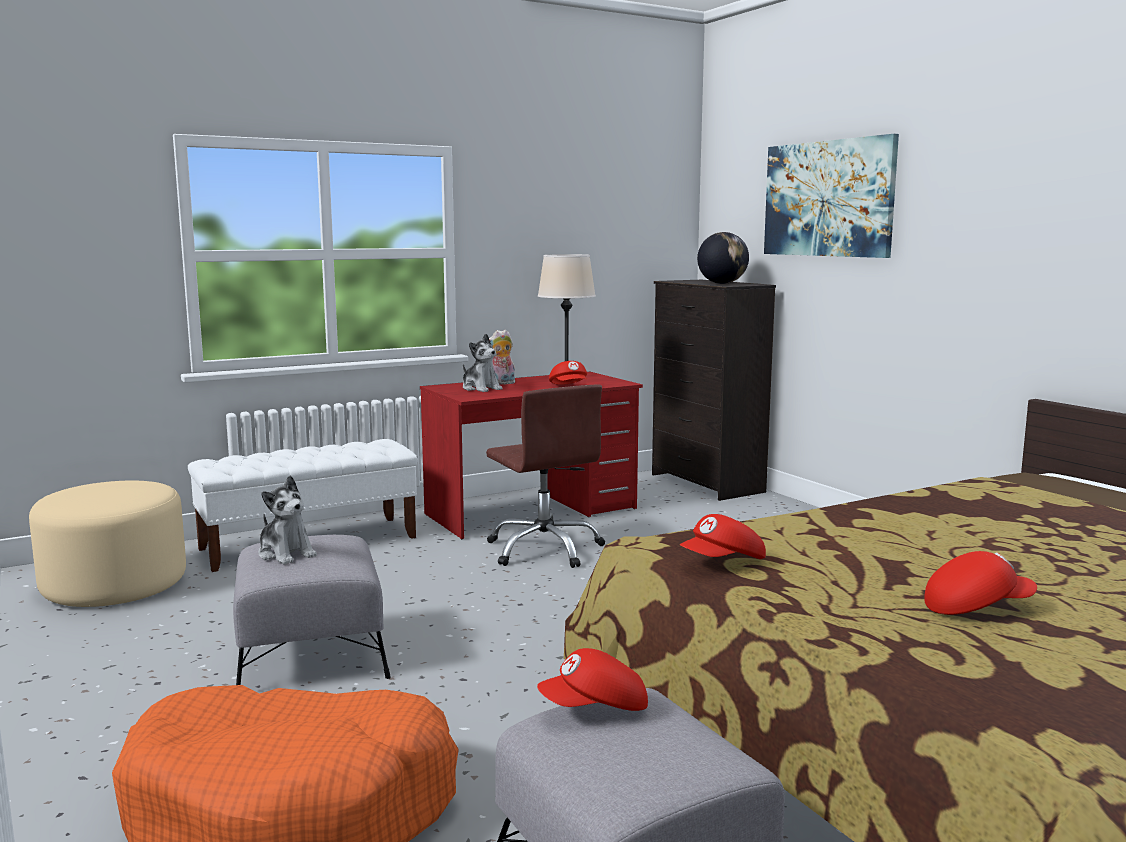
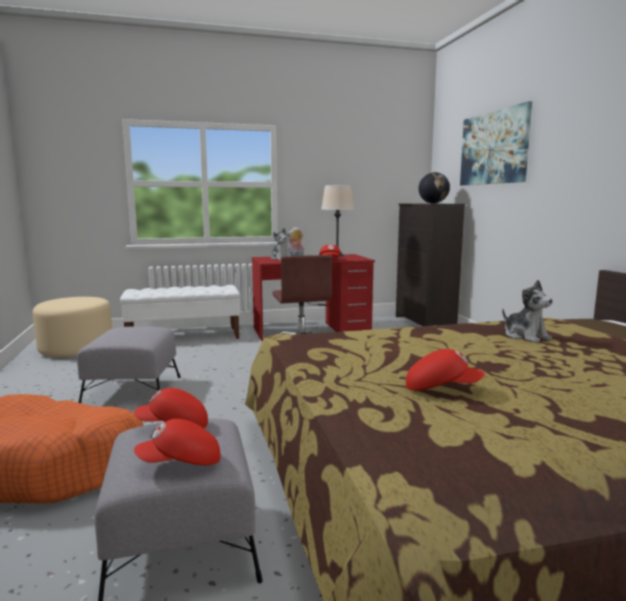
camera: 15 degrees right, 0 degrees up
(286, 554) = (118, 333): plush toy -> plush toy (525, 336)
(723, 562) = (309, 349): red cap -> red cap (181, 463)

